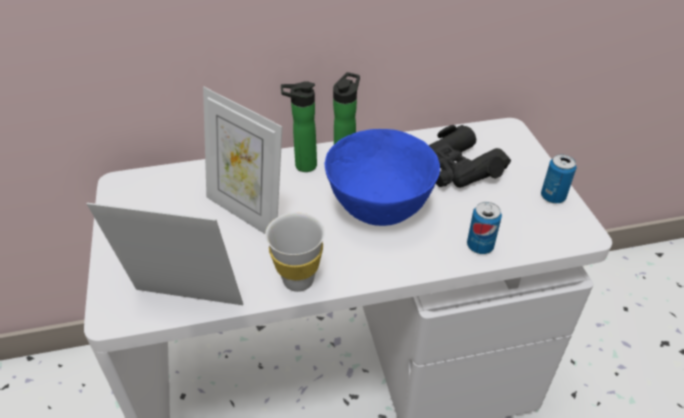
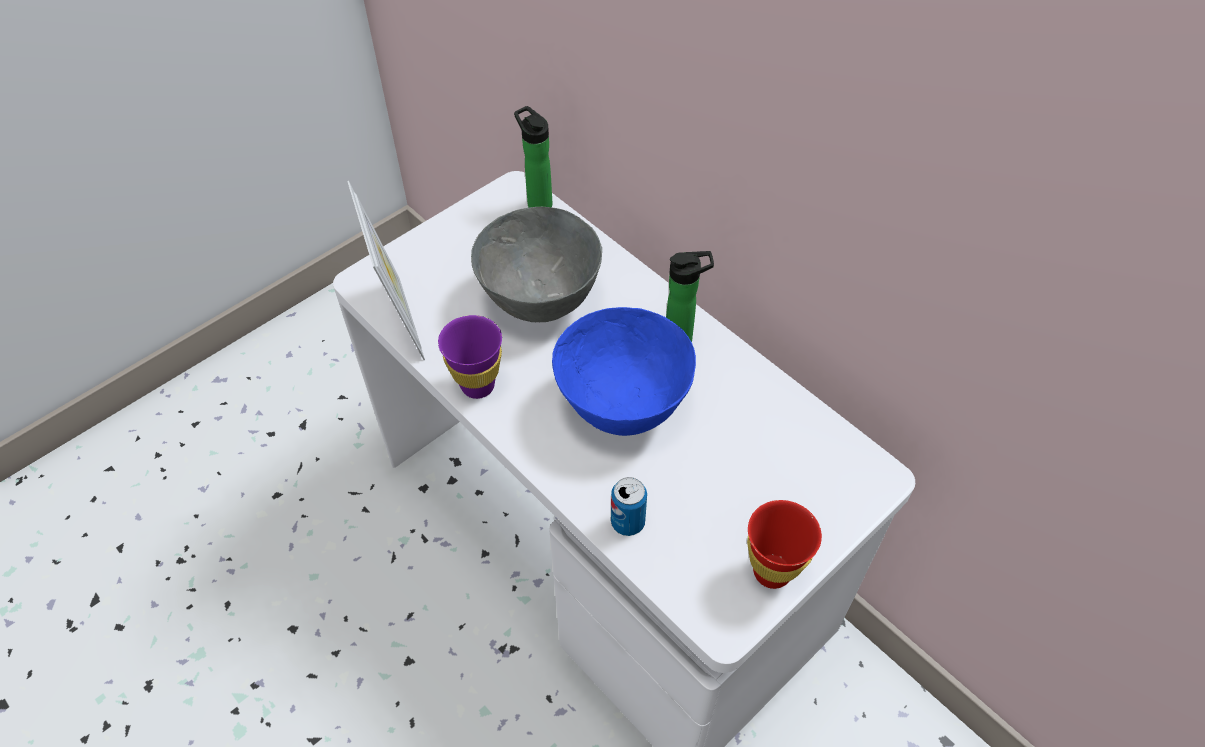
camera: 60 degrees right, 10 degrees up
(247, 212) = (541, 300): picture frame -> grey bowl
(298, 280) = (478, 386): white cup -> purple cup
(302, 166) = (643, 307): bottle -> bottle (537, 202)
(456, 168) = (750, 450): black binoculars -> none
(552, 197) = (772, 571): can -> red cup

